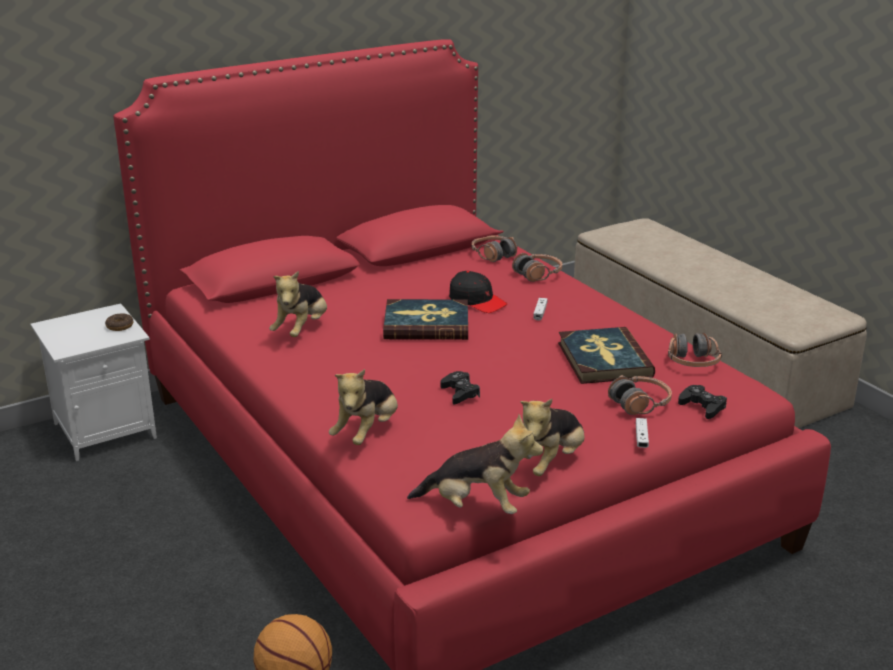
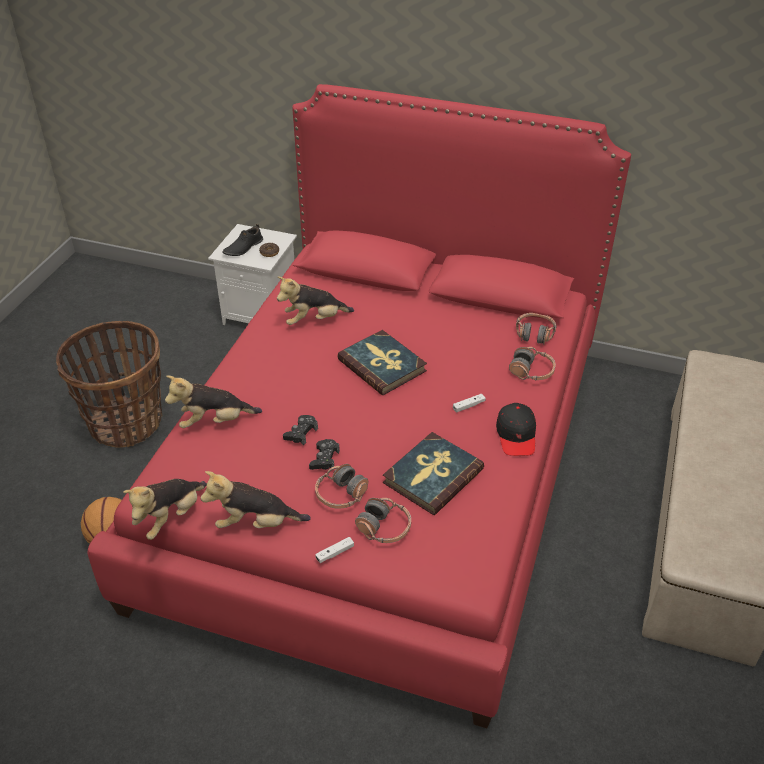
camera: 50 degrees right, 15 degrees up
(81, 336) = (243, 248): none -> black shoe
(117, 596) = (126, 423): none -> basket
(476, 506) = (170, 517): plush toy -> plush toy turned 60 degrees clockwise
(477, 301) = (449, 367): black cap -> black cap (516, 435)
(692, 362) = (486, 526): headphones -> headphones (341, 494)
(702, 407) = (417, 565): black game controller -> black game controller (324, 459)

